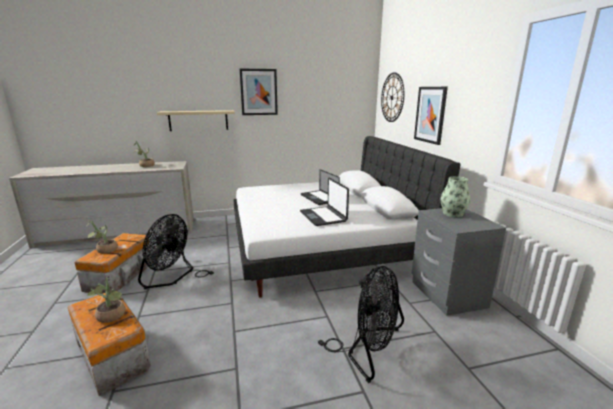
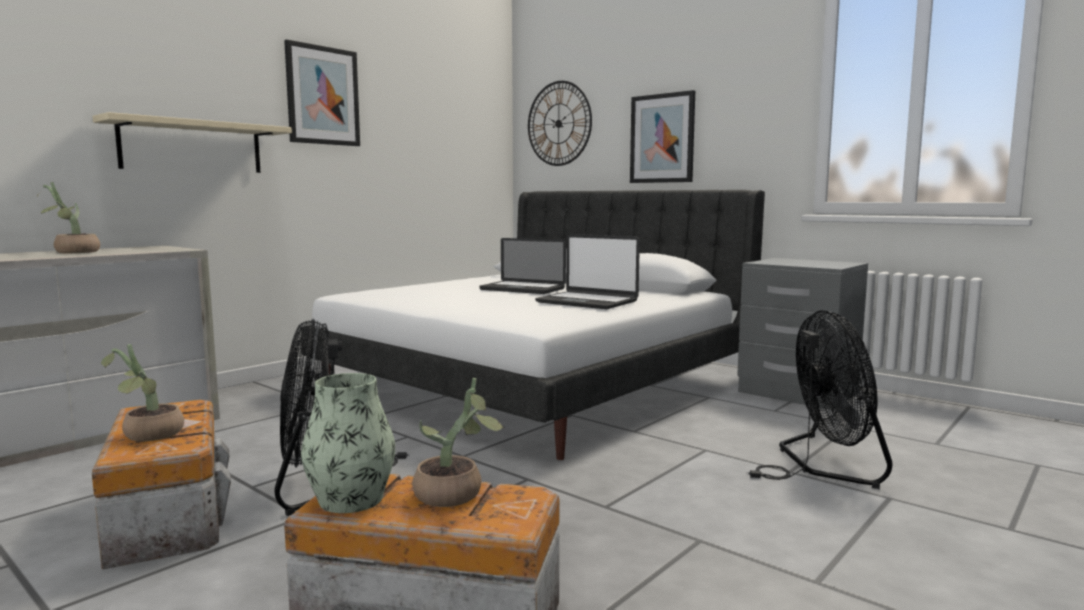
camera: 35 degrees left, 10 degrees down
(453, 214) = (788, 261): vase -> vase (351, 499)

